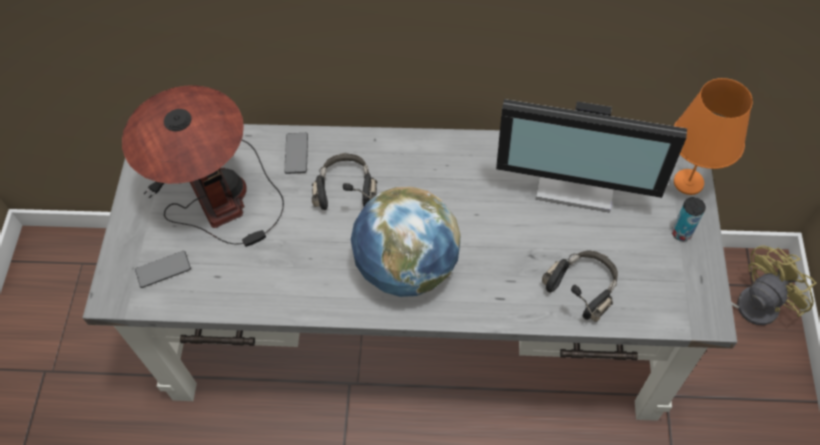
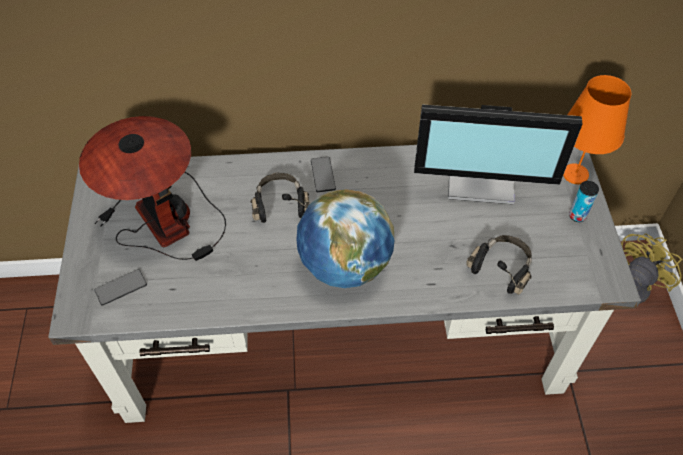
camera: 10 degrees left, 5 degrees down
(296, 153) = (231, 178): phone -> phone (323, 175)

